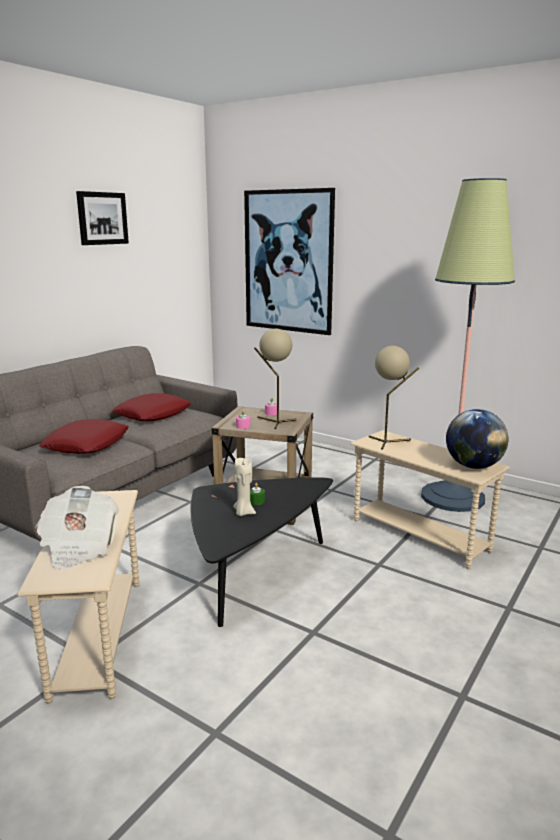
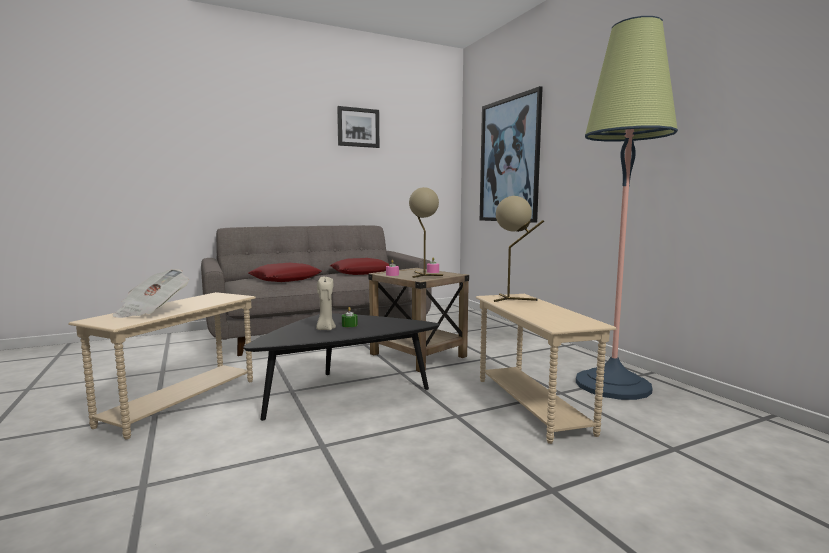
camera: 30 degrees right, 10 degrees down
(473, 466) = (569, 321): globe -> none

